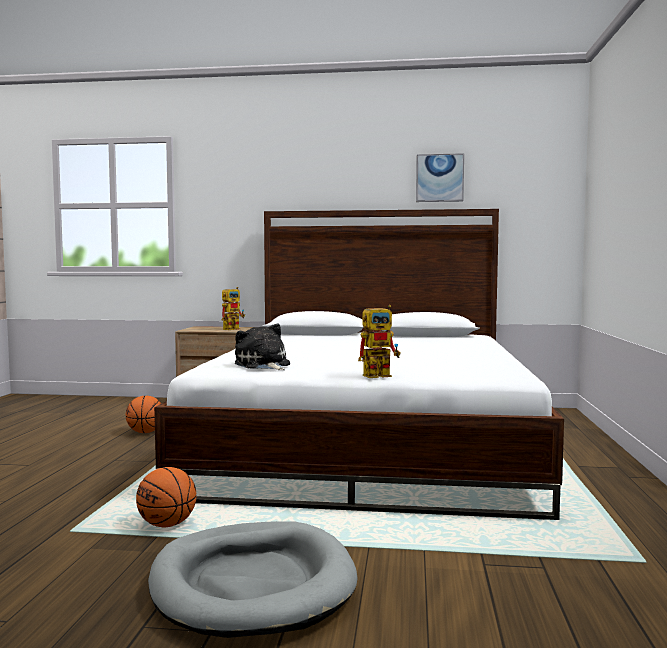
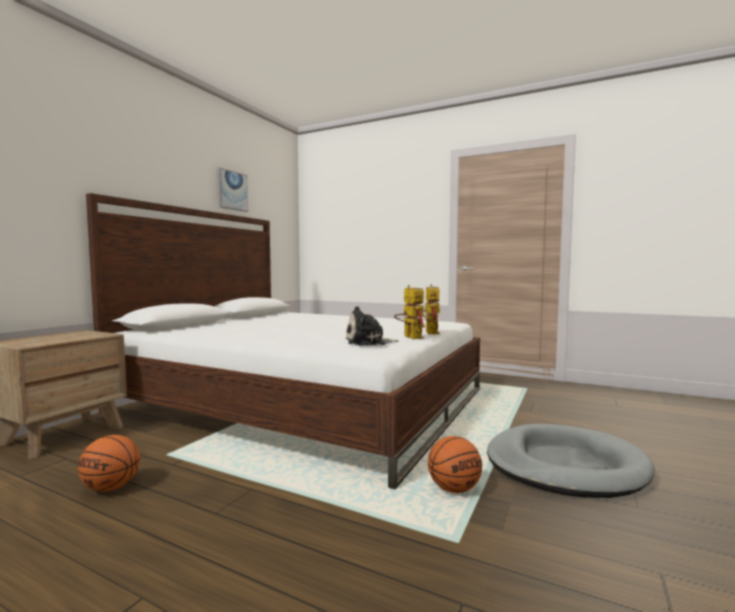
camera: 70 degrees left, 0 degrees up
(233, 329) = (76, 335): toy robot -> toy robot (409, 336)

